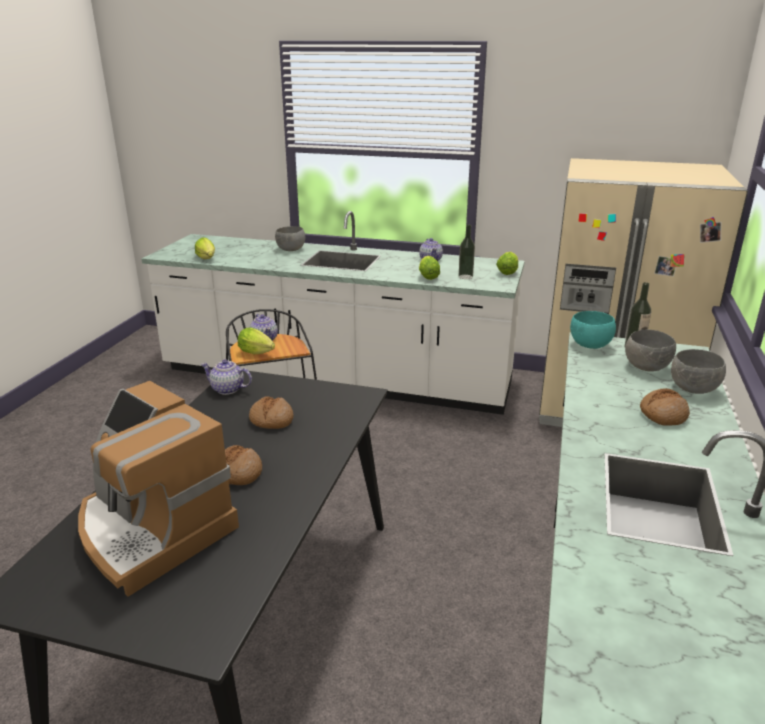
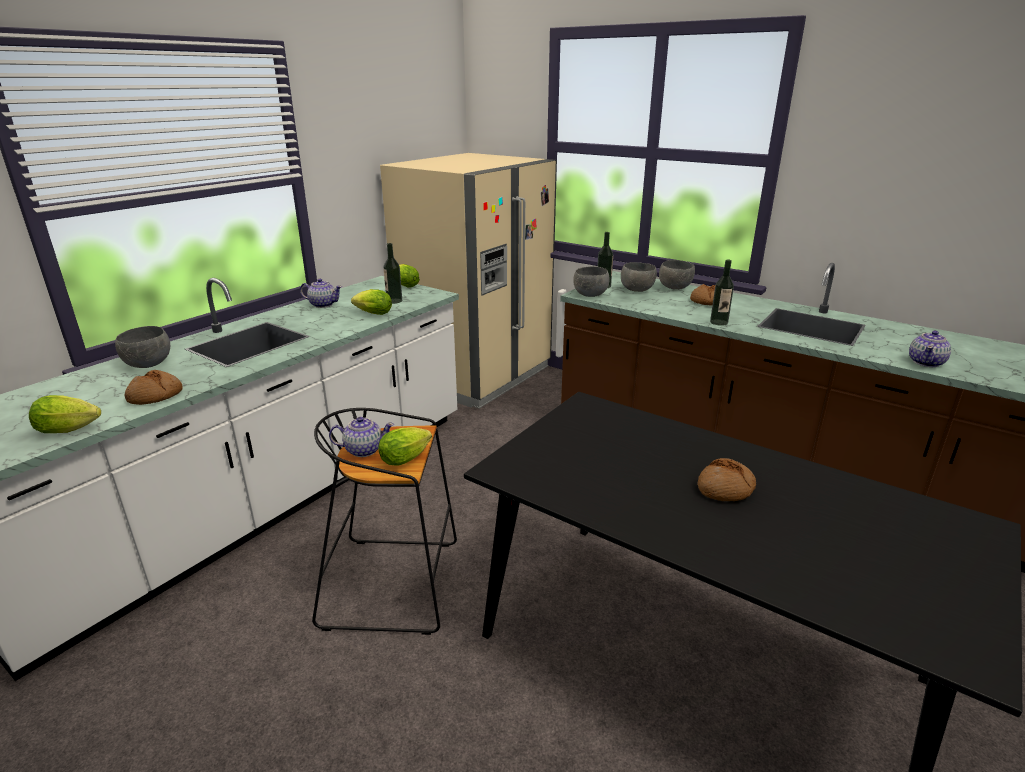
camera: 70 degrees left, 0 degrees up
(152, 529) = (832, 551): coffee machine -> none
(228, 389) = (528, 478): teapot -> teapot (926, 362)
(271, 420) = (619, 458): bread -> bread (155, 396)
(587, 425) = (719, 322): none -> bottle
(589, 346) = (590, 295): turquoise bowl -> grey bowl

